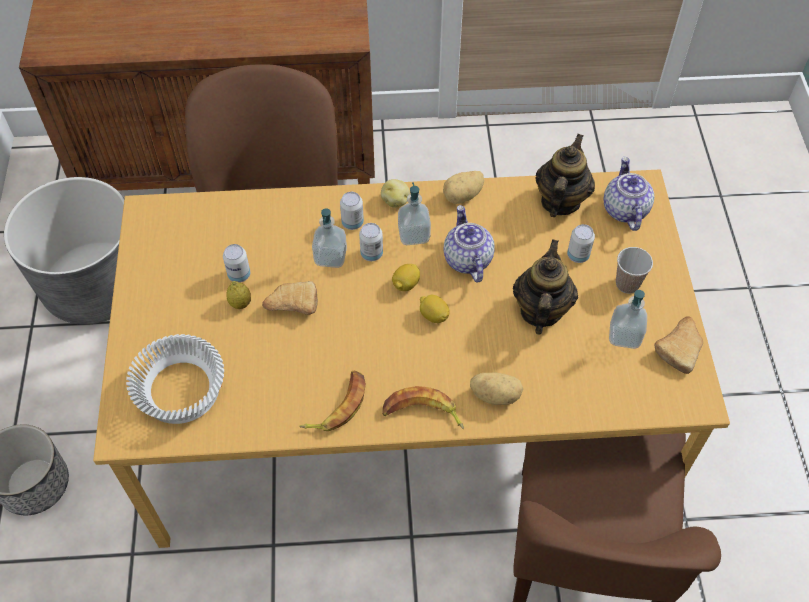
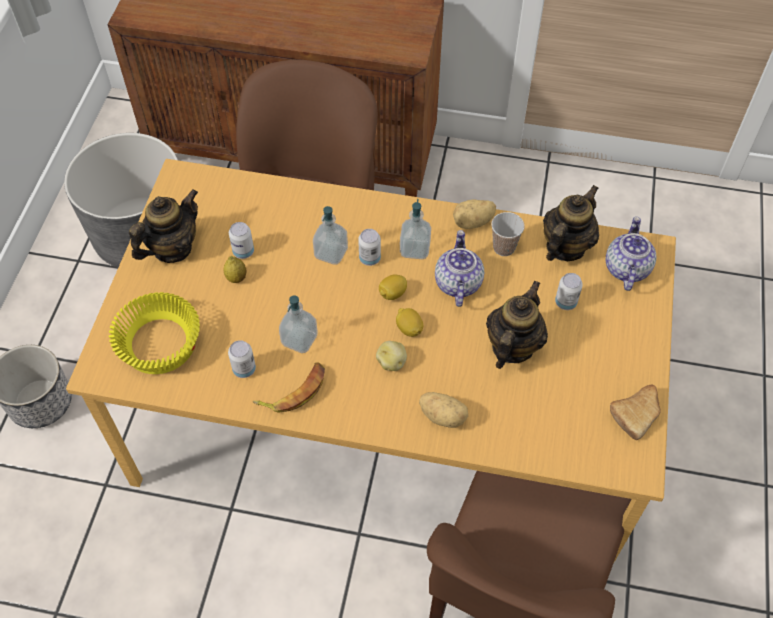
camera: 15 degrees right, 0 degrees up
(162, 288) = (172, 248): none -> teapot
(182, 391) = (161, 345): white bowl -> yellow bowl
(291, 305) = (281, 289): bread -> none
(352, 223) = (361, 226): can -> can (244, 369)
(395, 200) = (408, 213): potato -> potato (392, 362)
(422, 413) = (369, 417): banana -> none
(624, 336) = (586, 389): soap dispenser -> soap dispenser (299, 339)
(627, 284) = (605, 340): cup -> cup (504, 248)

